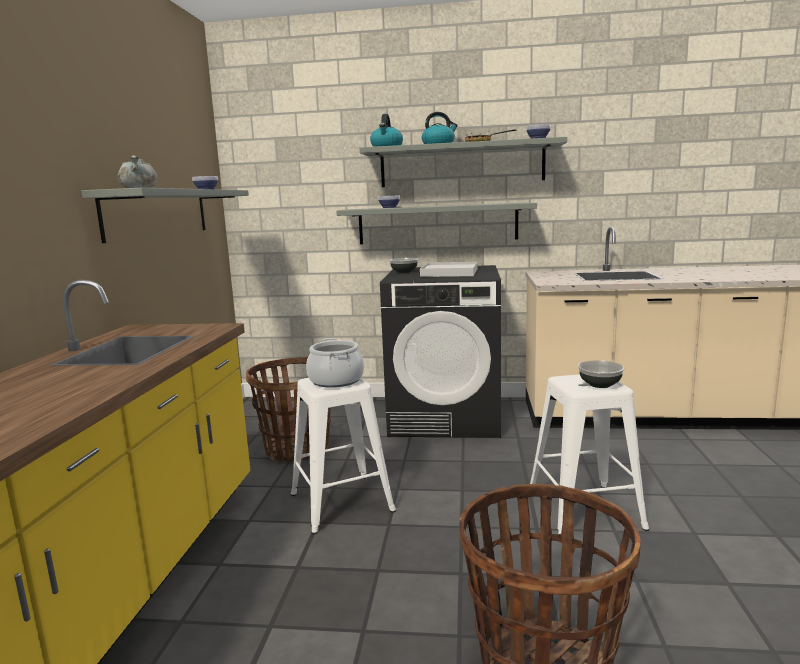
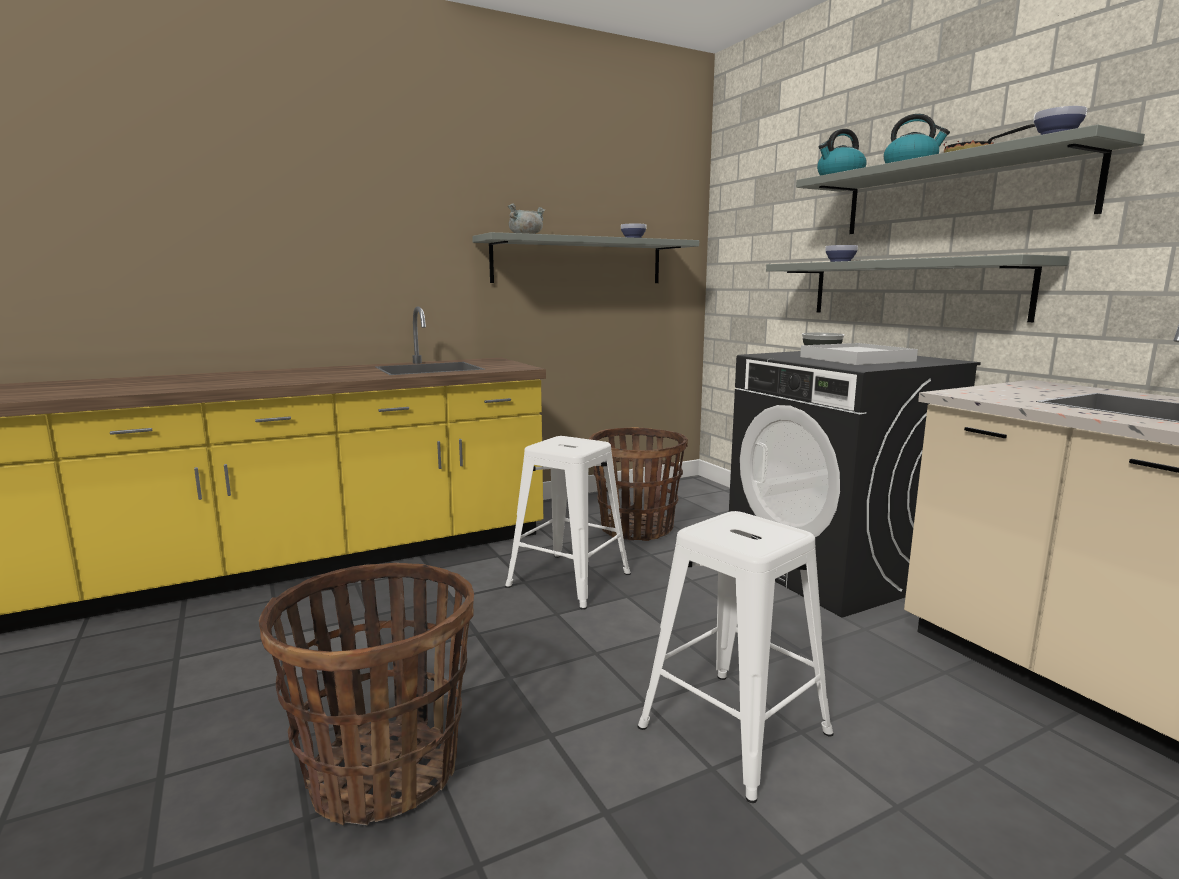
camera: 55 degrees right, 0 degrees up
(336, 380) = (572, 444): cooking pot -> none
(600, 384) = (749, 538): bowl -> none

